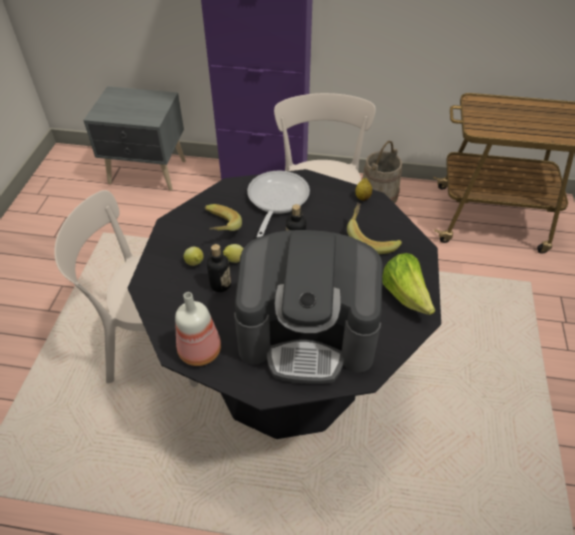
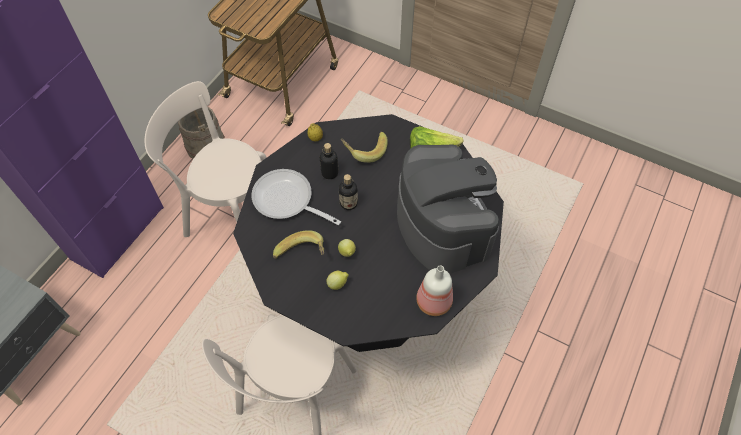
camera: 70 degrees left, 10 degrees up
(220, 285) = (370, 270): bottle -> bottle (329, 173)
(308, 333) = (442, 224): coffee machine -> coffee machine turned 45 degrees counterclockwise

